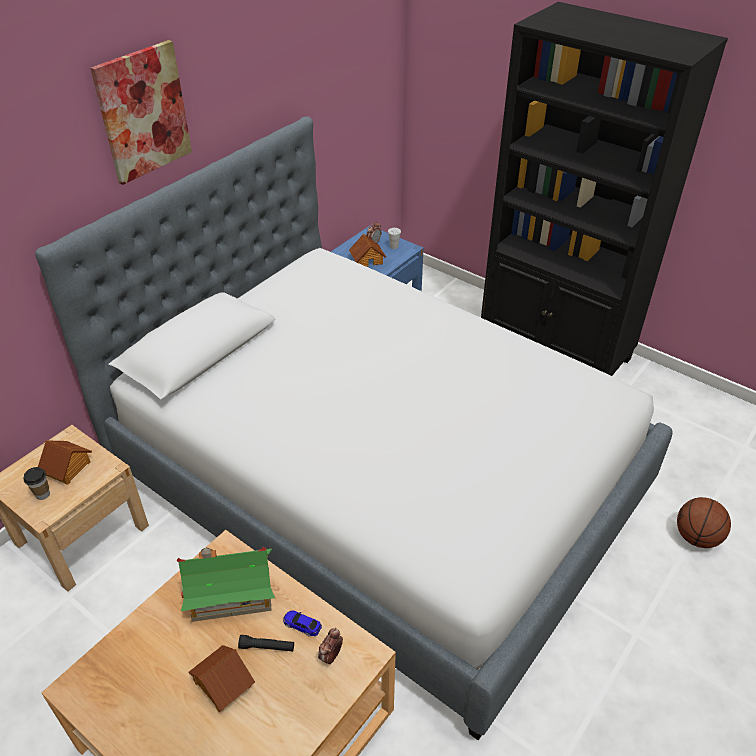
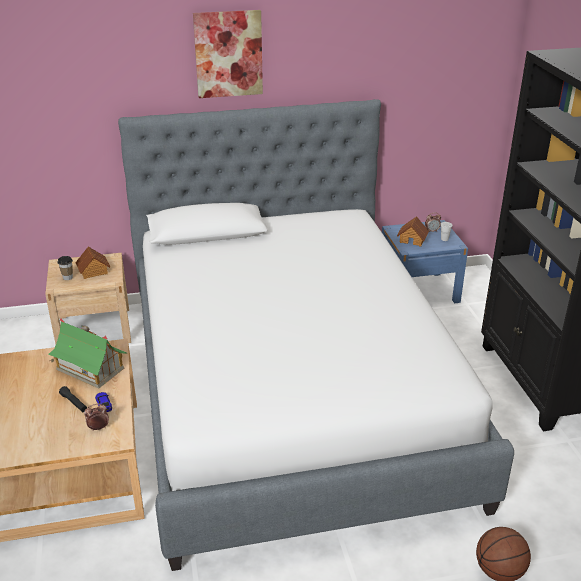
camera: 40 degrees right, 10 degrees down
(222, 684) = (33, 405): toy house -> none

